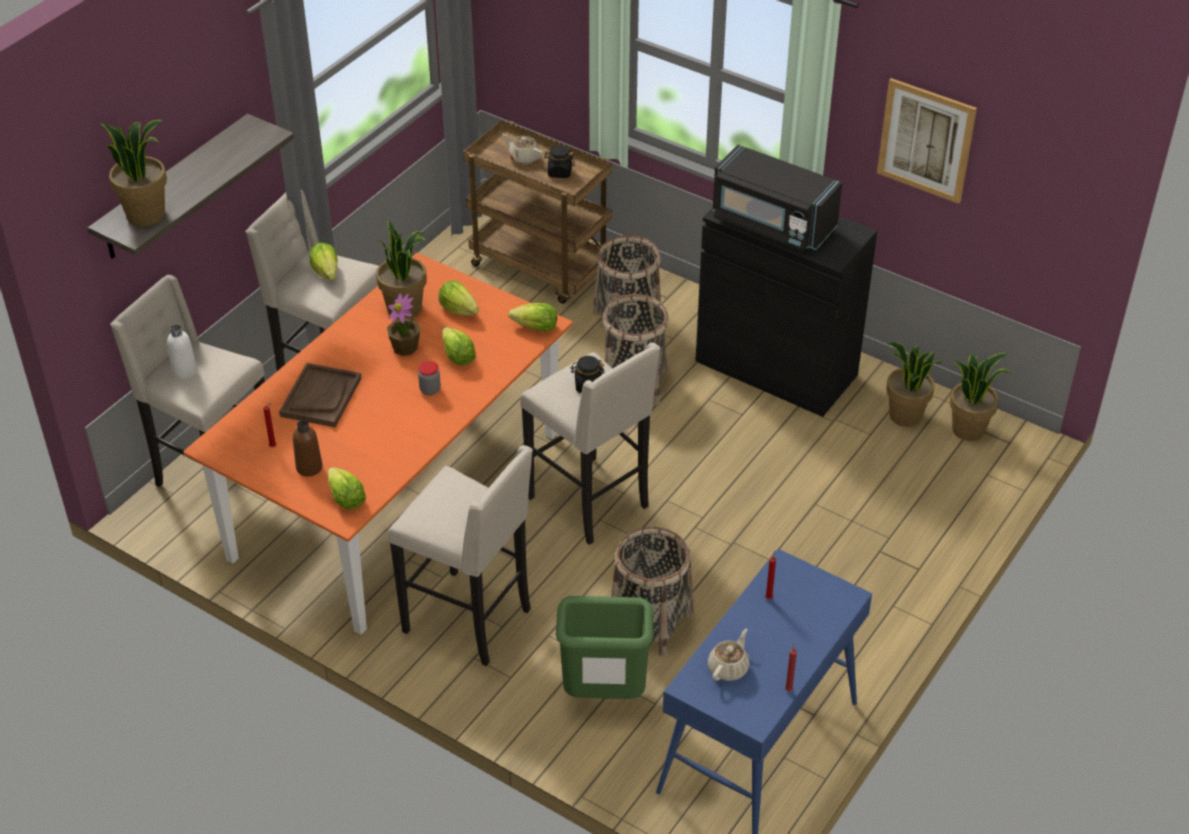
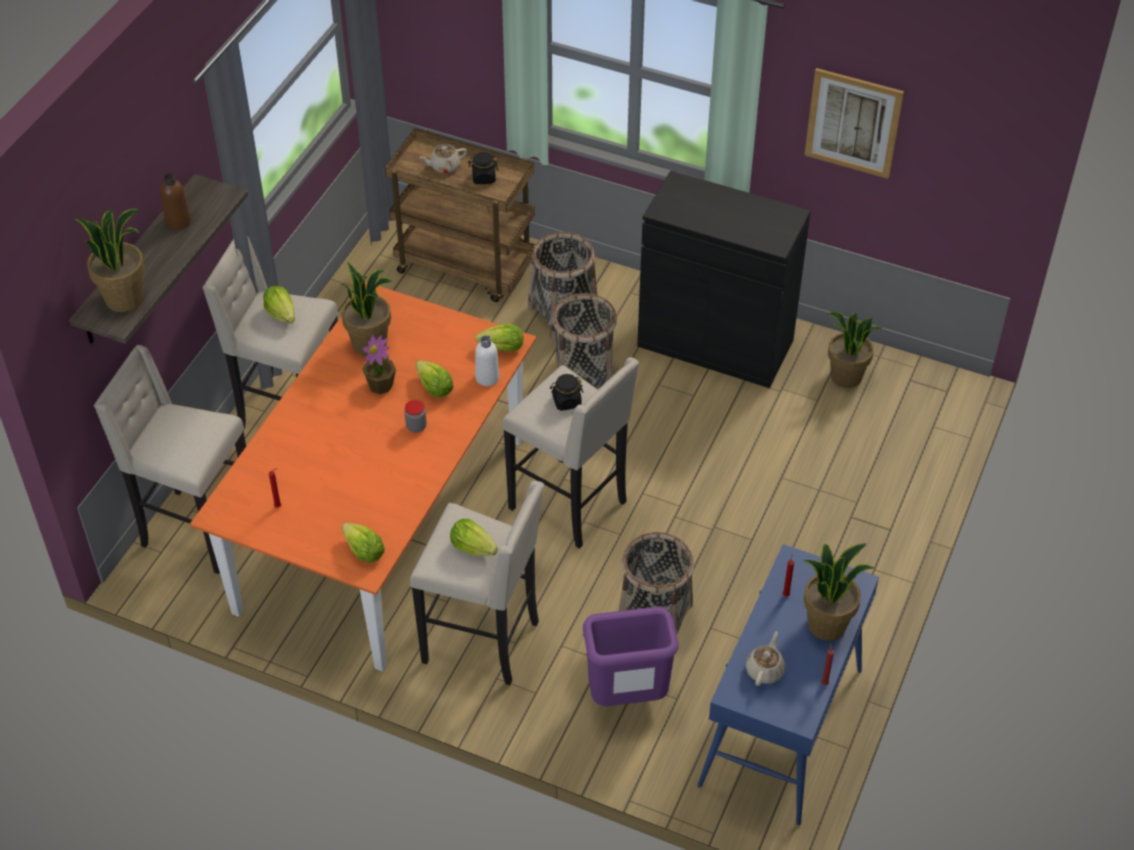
camera: 10 degrees left, 5 degrees up
(184, 371) = (168, 438): white bottle -> white bottle (487, 378)
(309, 467) = (319, 524): brown bottle -> brown bottle (178, 221)
(321, 397) = (311, 448): brown tray -> none
(459, 309) = (423, 338): lettuce -> lettuce (473, 547)
(523, 157) = (444, 166): beige teapot -> beige teapot turned 45 degrees counterclockwise
(603, 696) = (627, 698): green trash can -> purple trash can
(772, 224) = (710, 215): black microwave -> none
(968, 429) = (907, 383): potted plant -> potted plant (827, 624)

